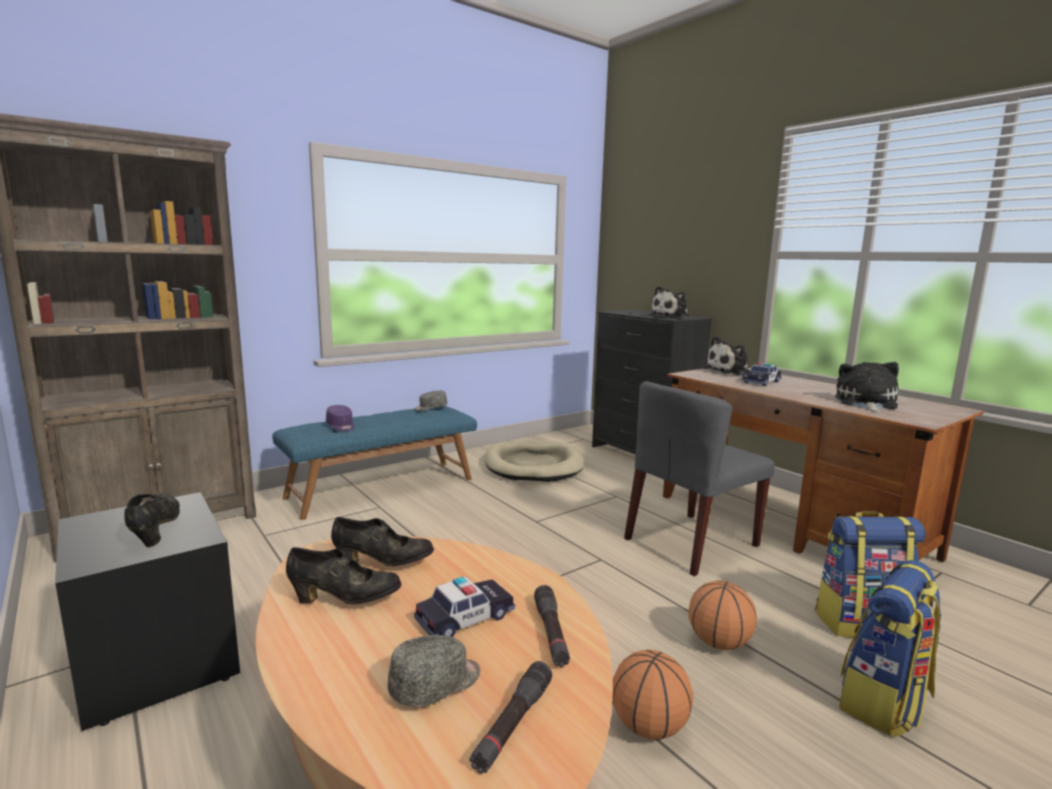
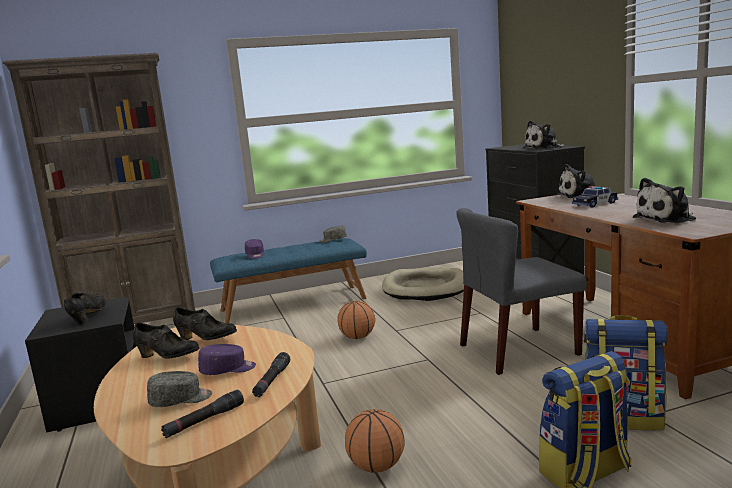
camera: 20 degrees right, 0 degrees up
(465, 618) = (228, 370): toy car -> purple cap
(719, 643) = (477, 421): basketball -> basketball (357, 337)
(865, 403) = (667, 219): plush toy -> plush toy turned 150 degrees counterclockwise

